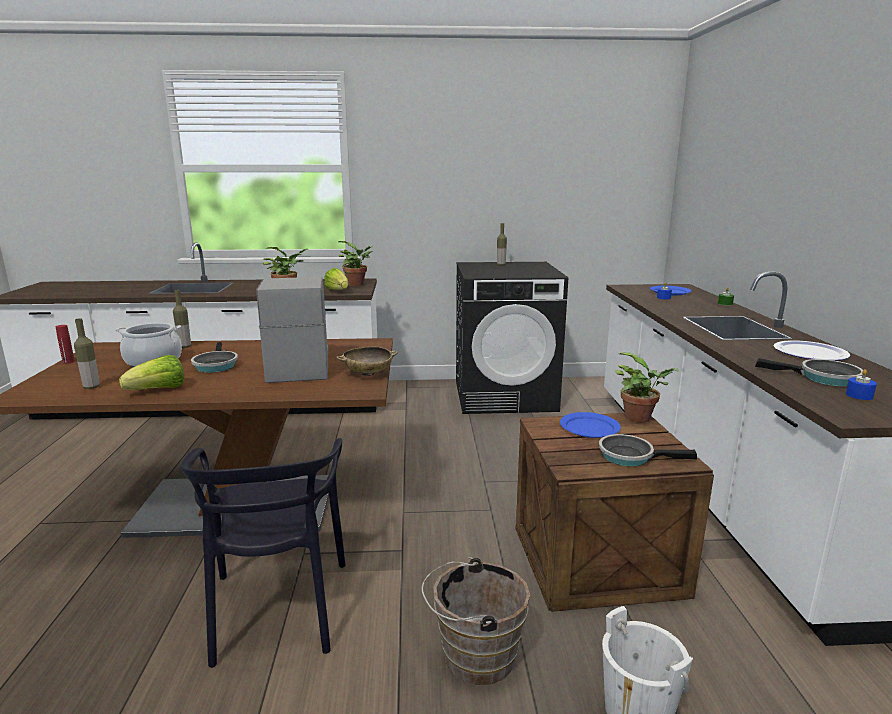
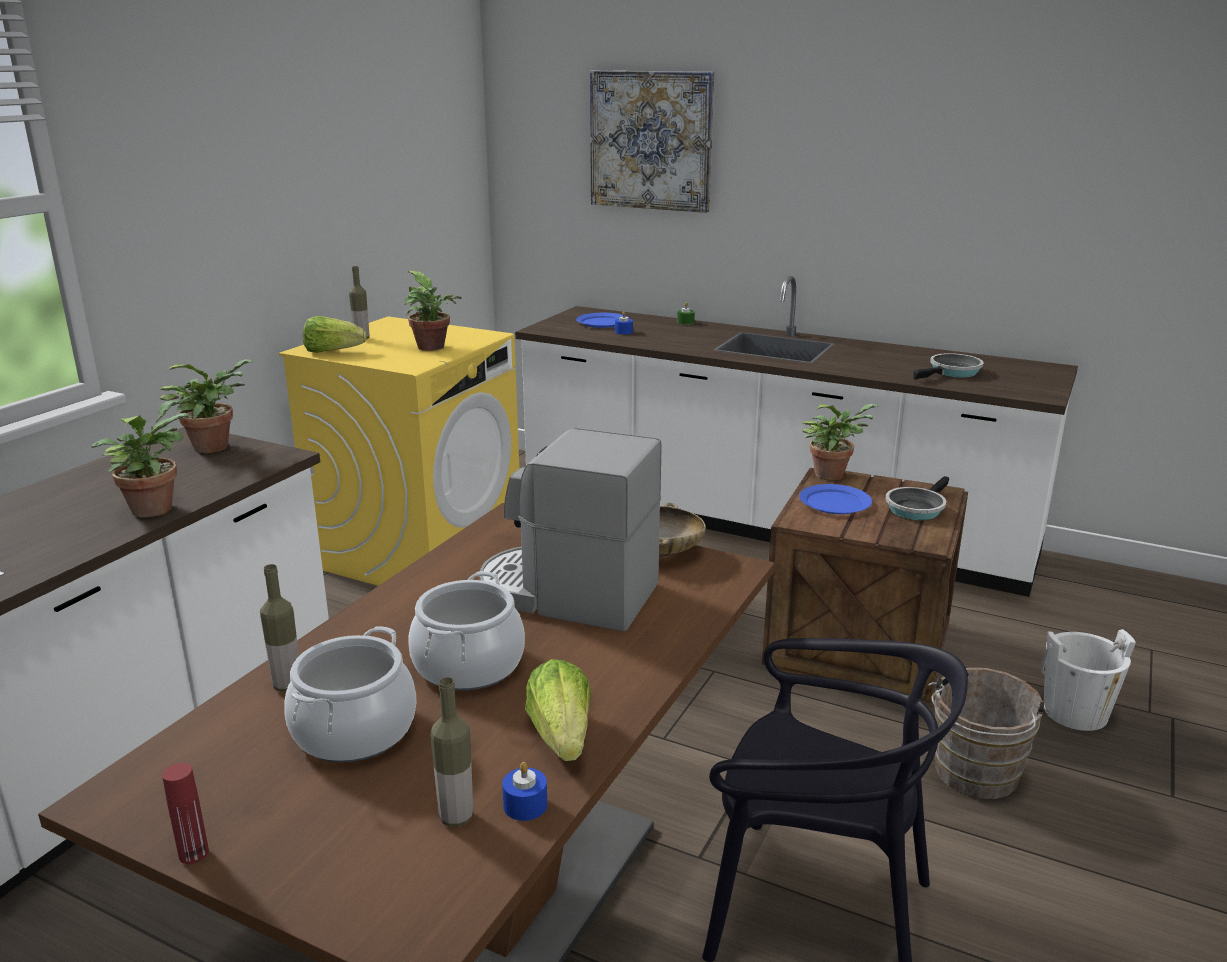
camera: 60 degrees left, 5 degrees up
(215, 365) = (469, 665): frying pan -> cooking pot
(338, 291) = (238, 468): lettuce -> lettuce (332, 352)
(505, 396) = (419, 550): black washing machine -> yellow washing machine
(510, 273) = (433, 348): none -> potted plant
(740, 160) = (651, 141): none -> picture
(810, 353) = (882, 353): plate -> none
(859, 395) = (1000, 378): blue candle -> blue candle (525, 805)

